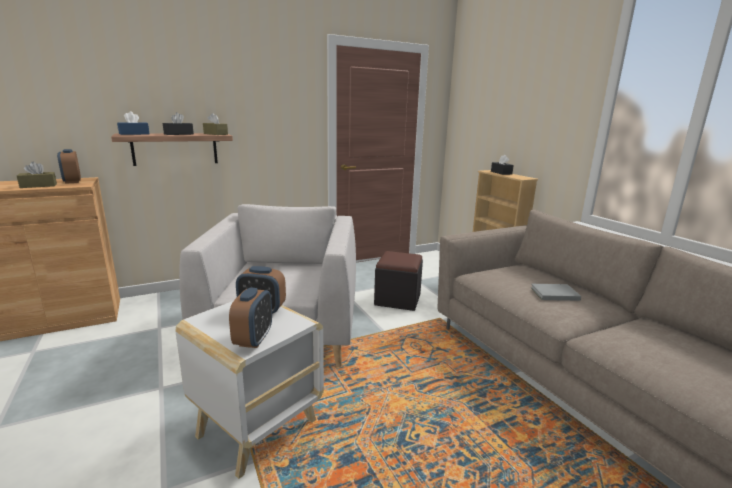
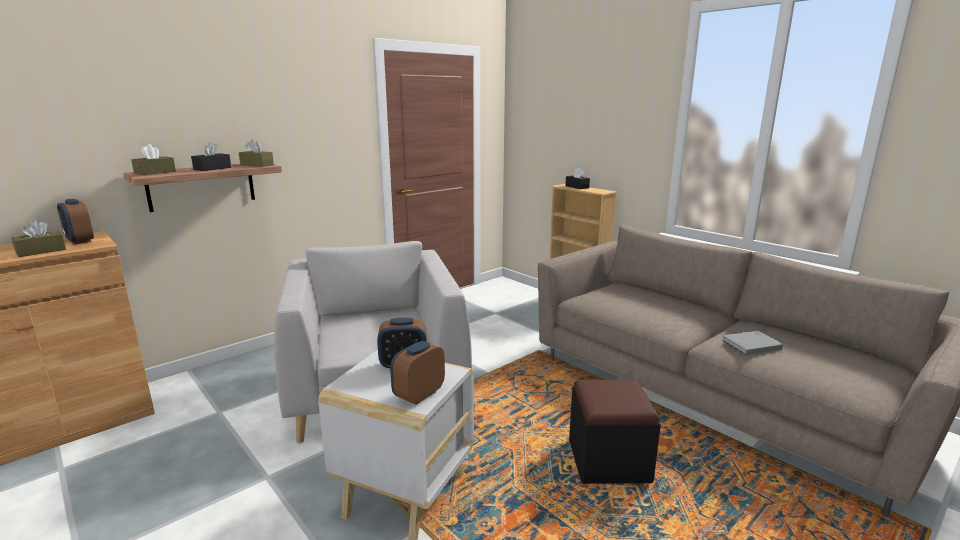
camera: 15 degrees left, 0 degrees up
(134, 134) = (155, 172): blue tissue box -> brown tissue box
(253, 339) = (419, 395): alarm clock -> alarm clock turned 135 degrees counterclockwise
(397, 299) = (486, 337): black ottoman -> black ottoman (608, 460)
(553, 293) = (660, 308): grey book -> grey book (749, 344)

